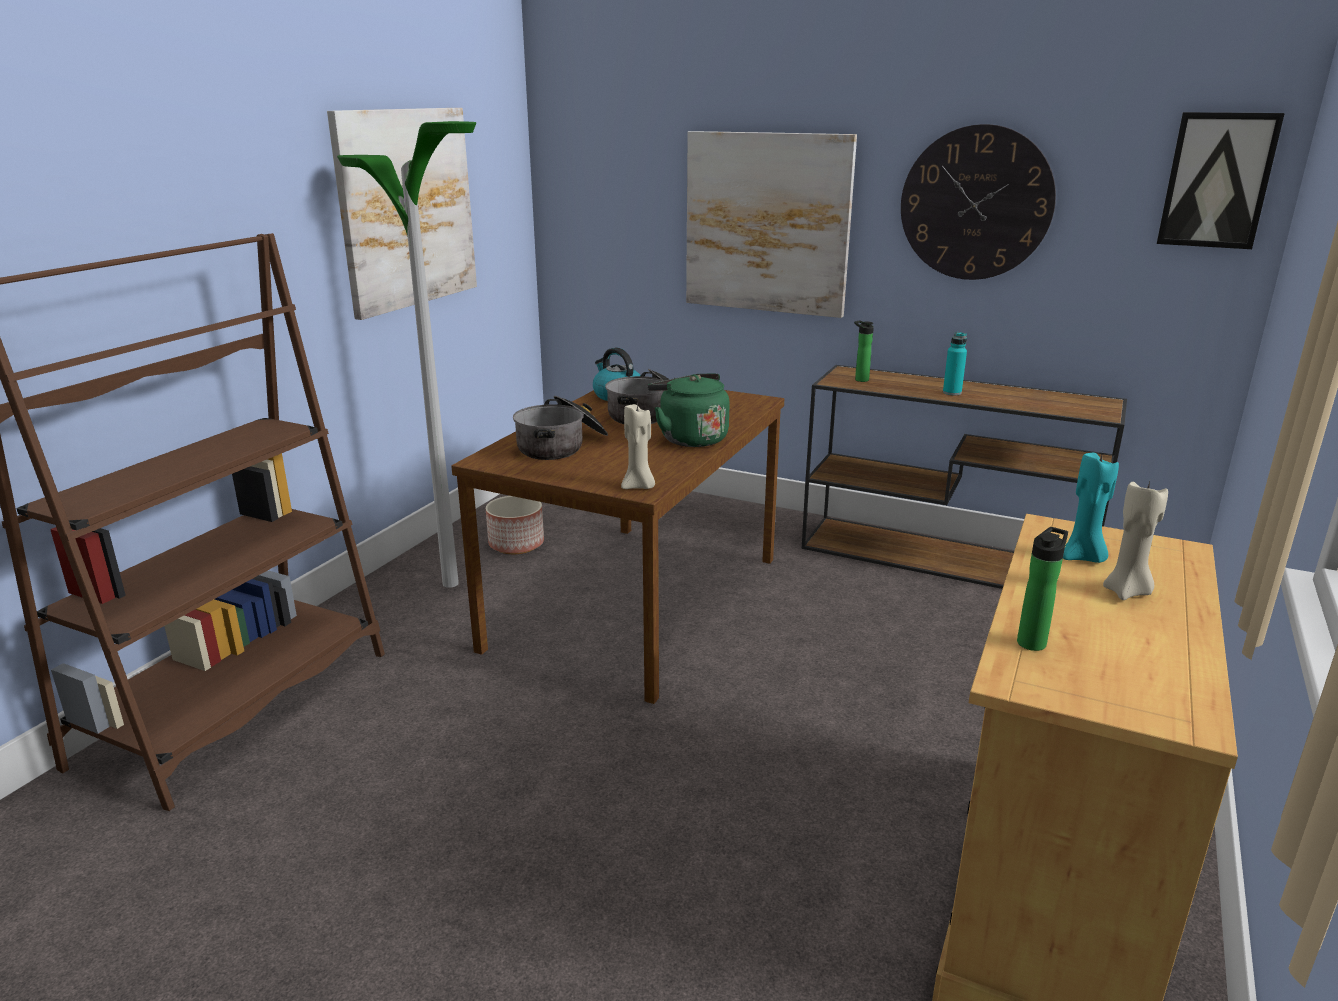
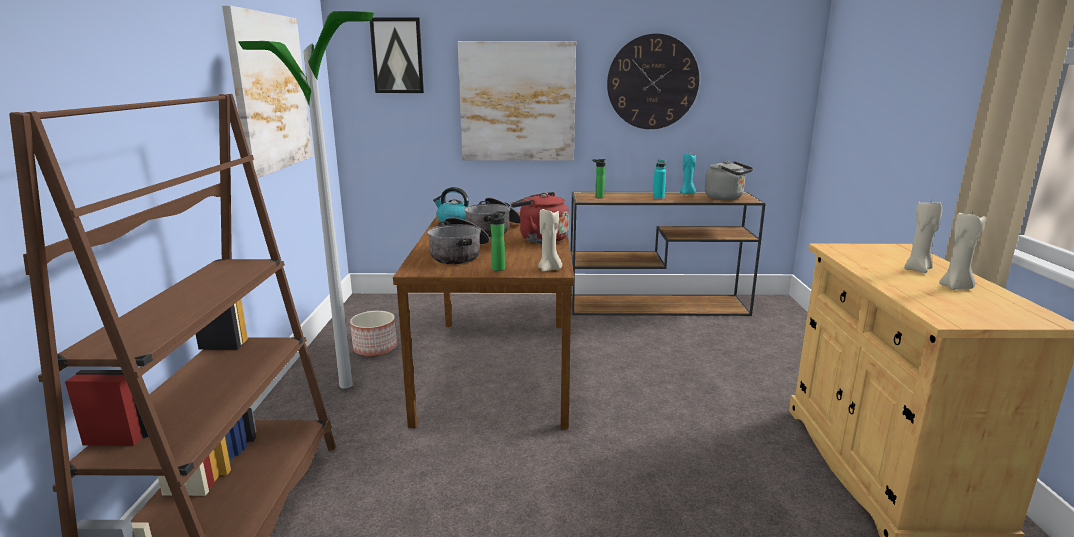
camera: 25 degrees left, 5 degrees down
(690, 438) = (540, 239): green kettle -> red kettle
(1033, 641) = (921, 299): bottle -> bottle (499, 268)
(1069, 406) = (726, 198): none -> grey kettle
(1083, 558) = (871, 258): turquoise candle -> turquoise candle (687, 194)
(1134, 635) = (956, 287): none -> beige candle
(1217, 180) = (783, 63): picture -> picture (397, 56)

